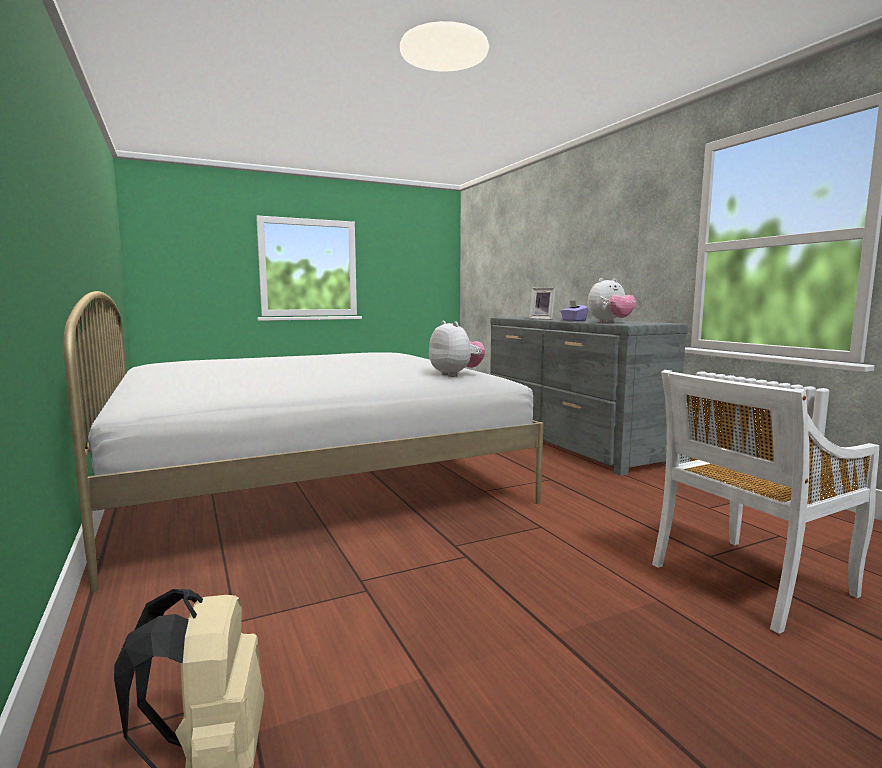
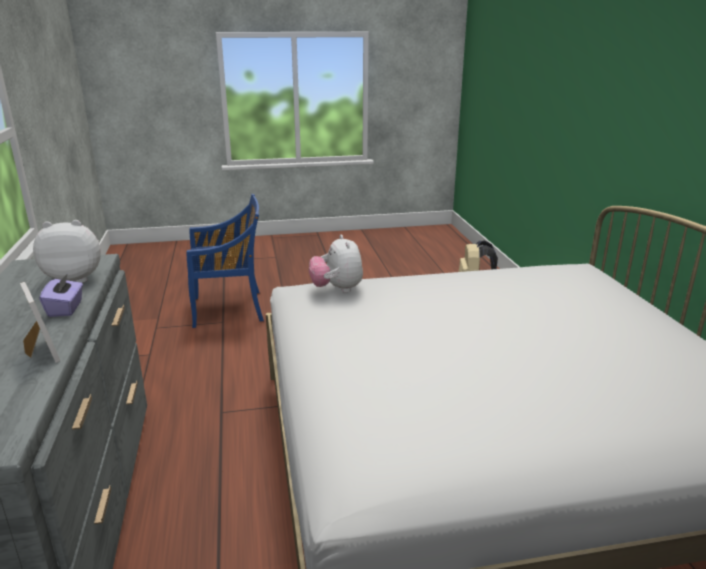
camera: 165 degrees left, 15 degrees up
(748, 581) = (229, 309): white chair -> blue chair

